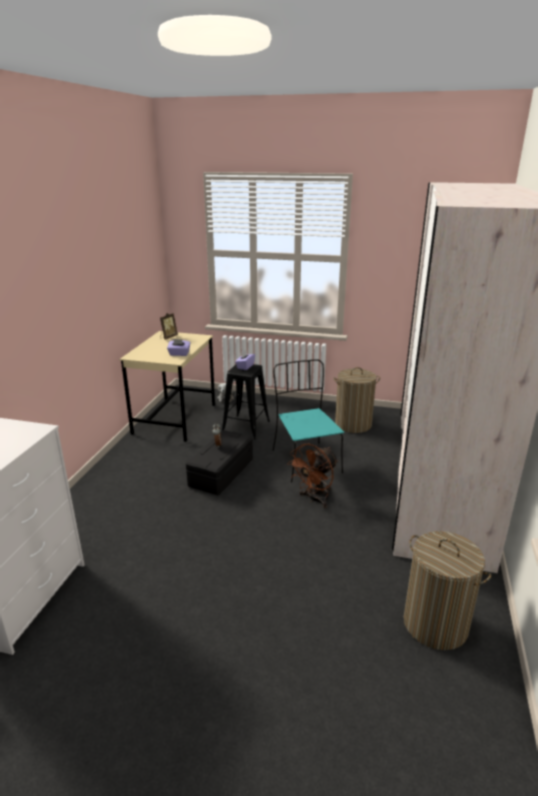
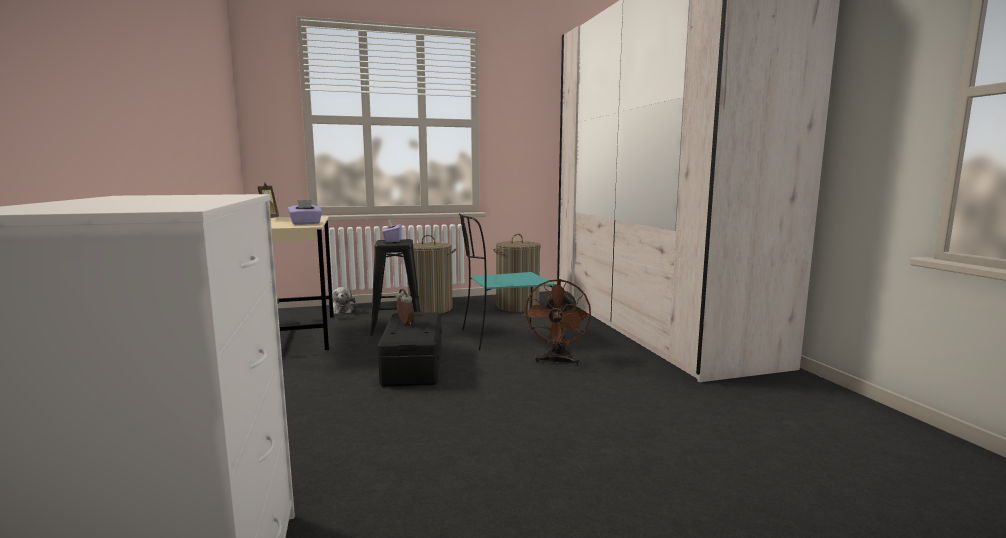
camera: 30 degrees left, 15 degrees down
(305, 460) = (504, 337): turquoise chair -> turquoise chair turned 60 degrees counterclockwise
(435, 624) = (820, 419): laundry basket -> laundry basket (430, 308)

